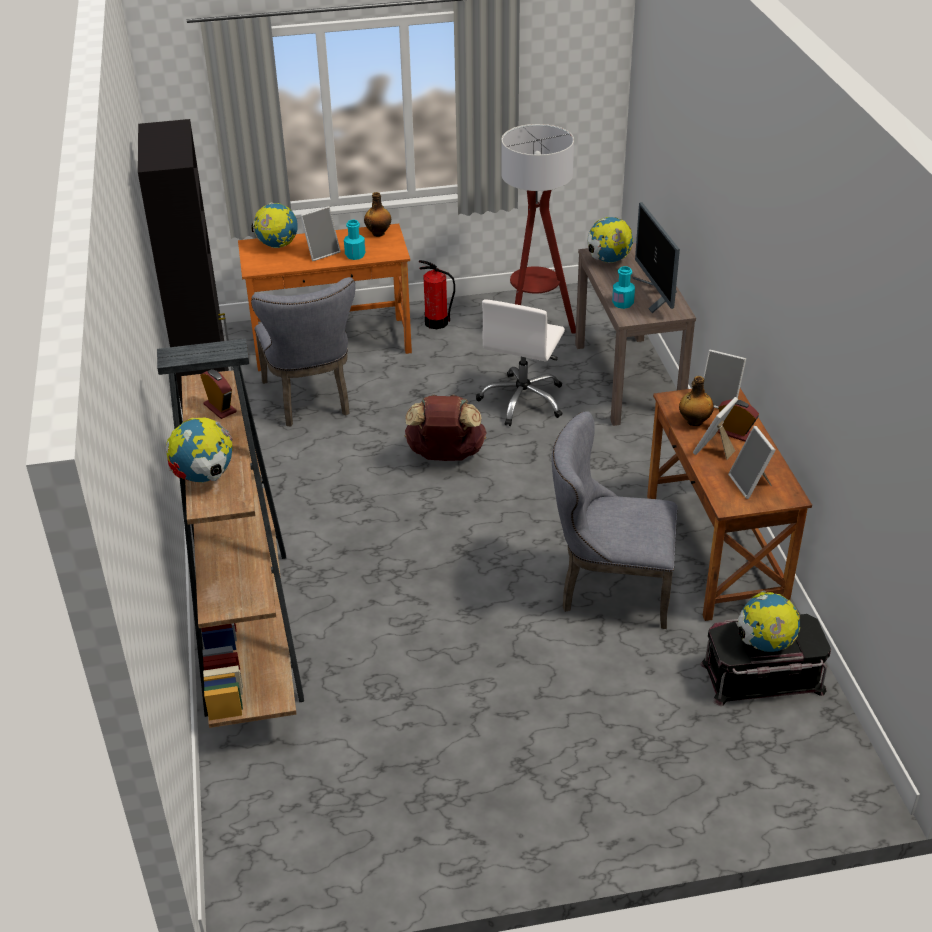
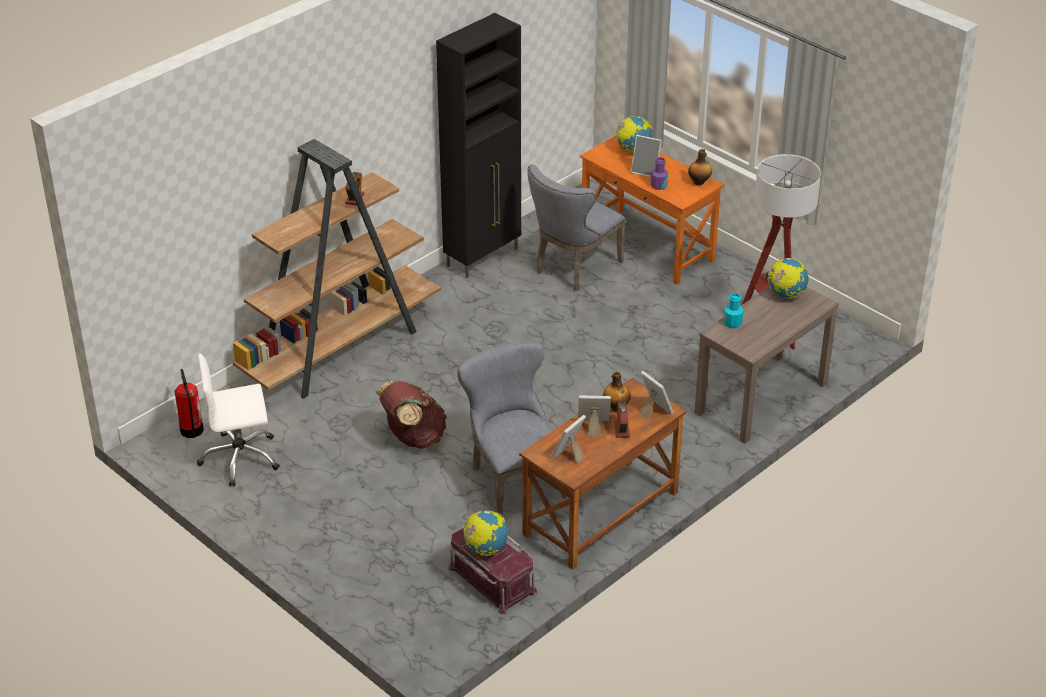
camera: 55 degrees right, 0 degrees up
(204, 476) = (290, 222): globe -> none
(355, 255) = (658, 185): turquoise bottle -> purple bottle
(436, 323) = (727, 279): fire extinguisher -> fire extinguisher (191, 430)
(445, 456) = (577, 352): brown backpack -> brown backpack (413, 438)
(523, 400) = (677, 359): white office chair -> white office chair (240, 458)
(656, 295) = (763, 334): monitor -> none
(720, 401) = (654, 410): picture frame -> picture frame turned 150 degrees clockwise
(762, 678) = (491, 580): black storage box -> red storage box

